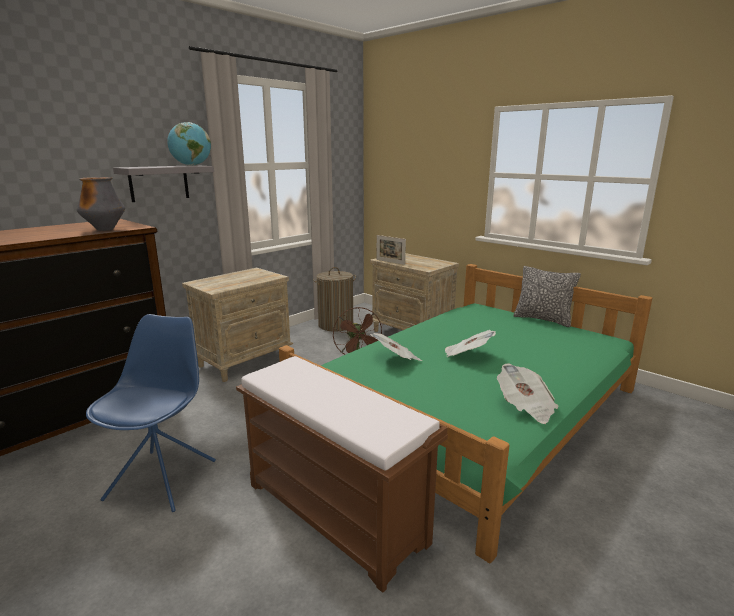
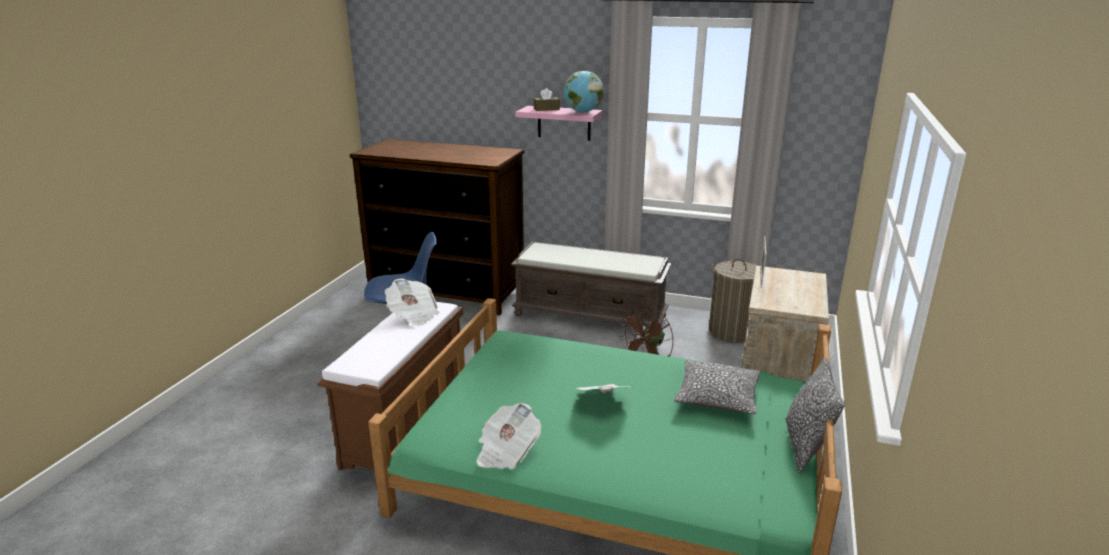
camera: 65 degrees right, 5 degrees up
(105, 229) = (471, 159): vase -> none
(149, 166) = (546, 109): none -> brown tissue box
(159, 183) = (564, 123): grey shelf -> pink shelf
(245, 361) = (591, 315): beige nightstand -> brown bench
(396, 359) = (556, 363): newspaper -> newspaper (413, 315)
(481, 324) = (717, 397): none -> pillow

